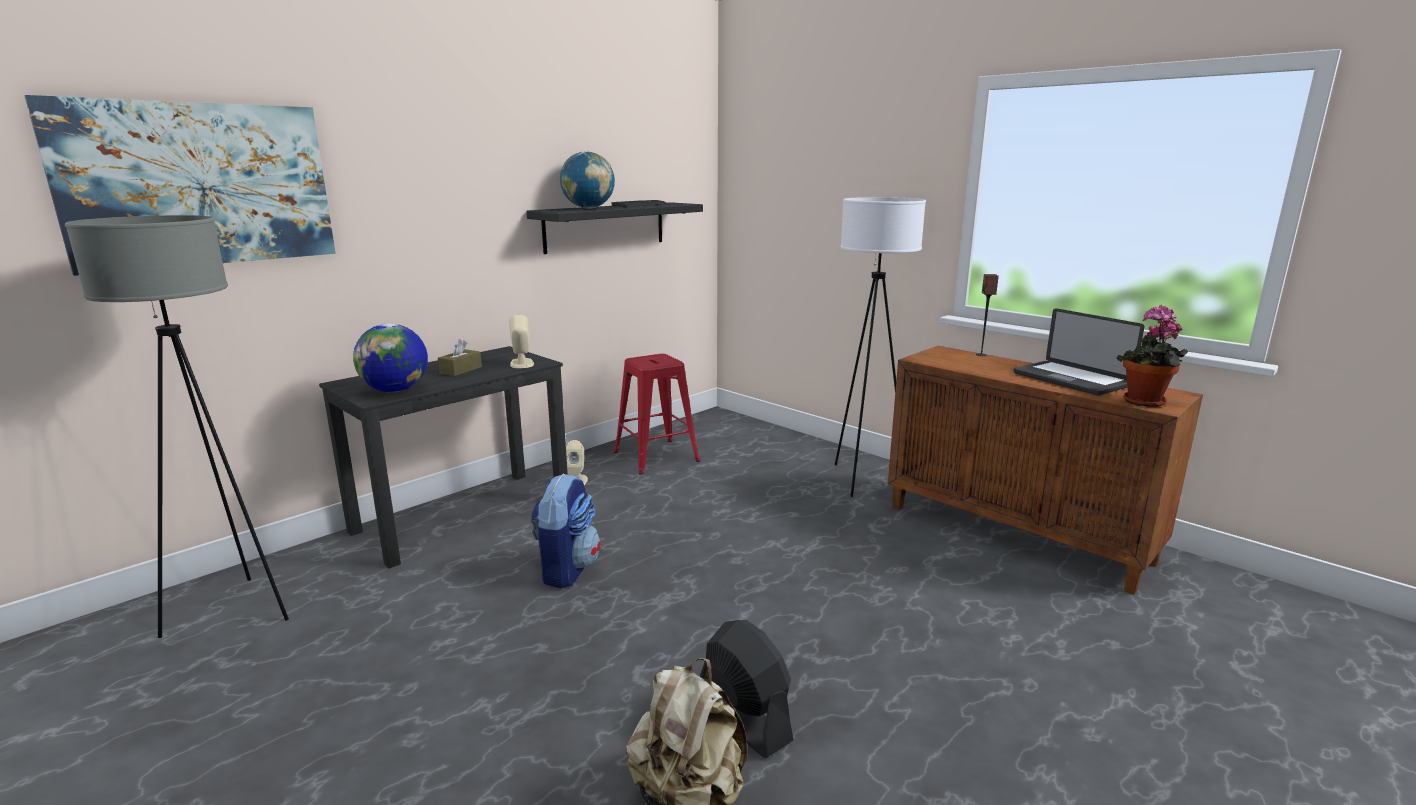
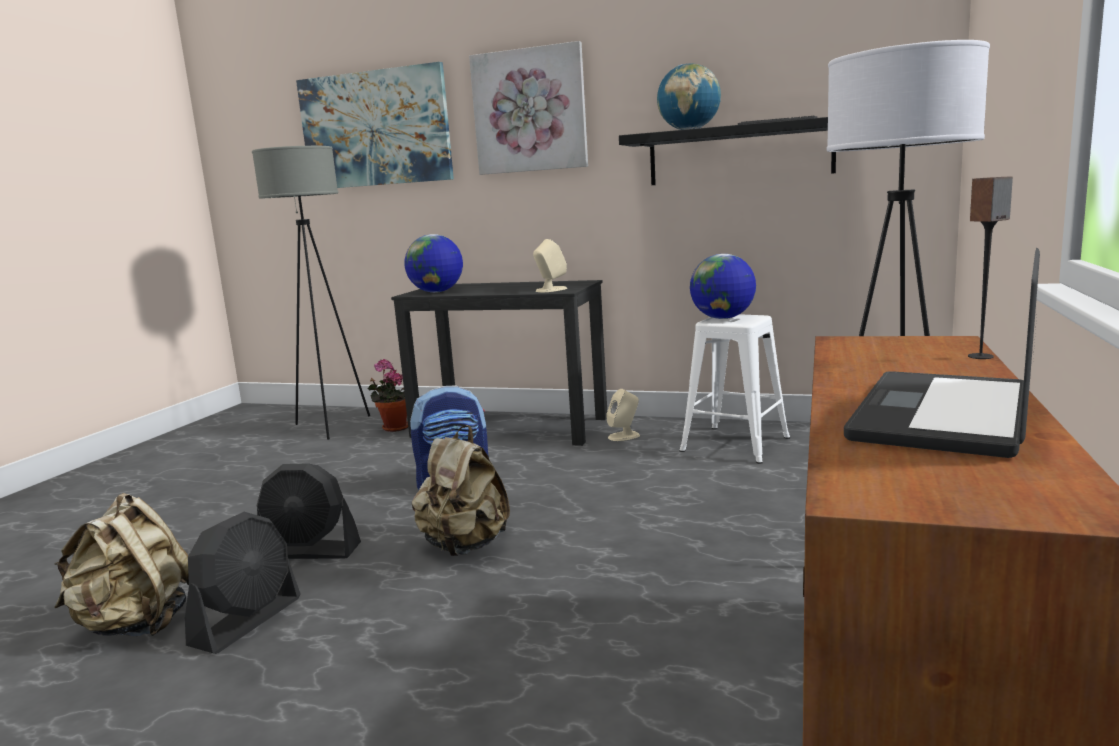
camera: 65 degrees right, 5 degrees down
(425, 177) = (530, 111): none -> picture
(461, 370) = (508, 288): brown tissue box -> none
(629, 669) = (310, 551): none -> black fan
(646, 361) = (723, 318): none -> globe
(655, 456) = (734, 443): red stool -> white stool
(707, 590) = (465, 546): none -> beige backpack
(1144, 403) = (873, 478): potted plant -> potted plant (393, 428)

